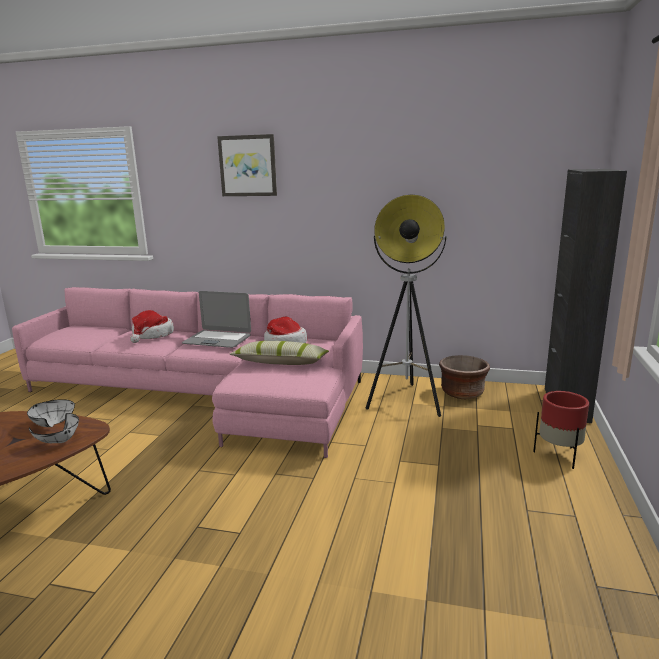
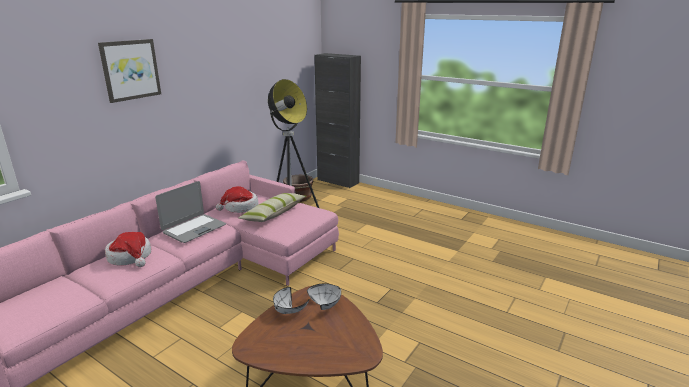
camera: 70 degrees left, 5 degrees up
(559, 456) = (380, 197): red planter -> none

